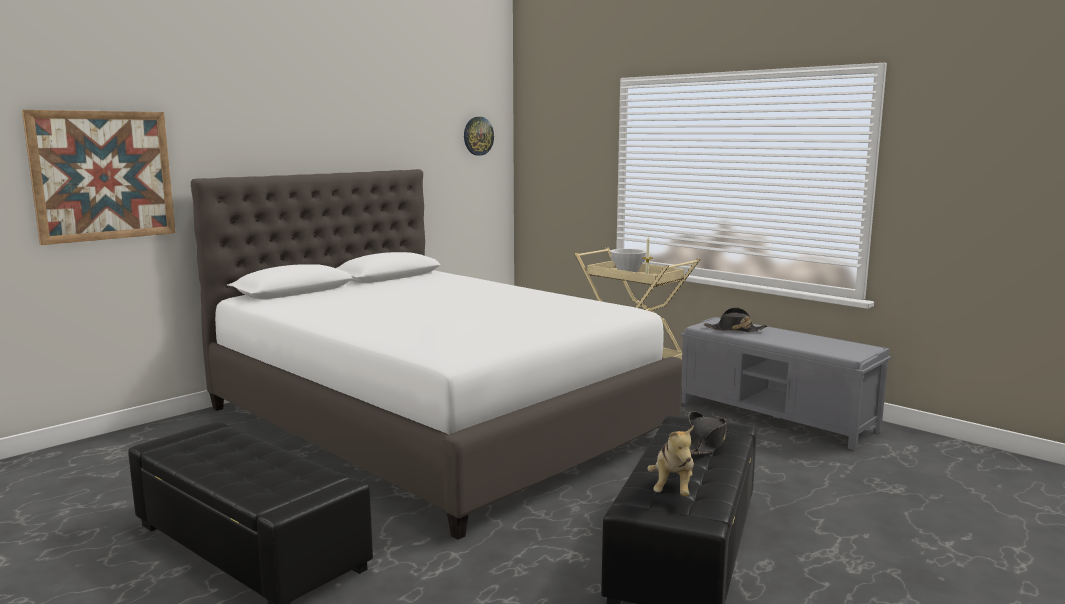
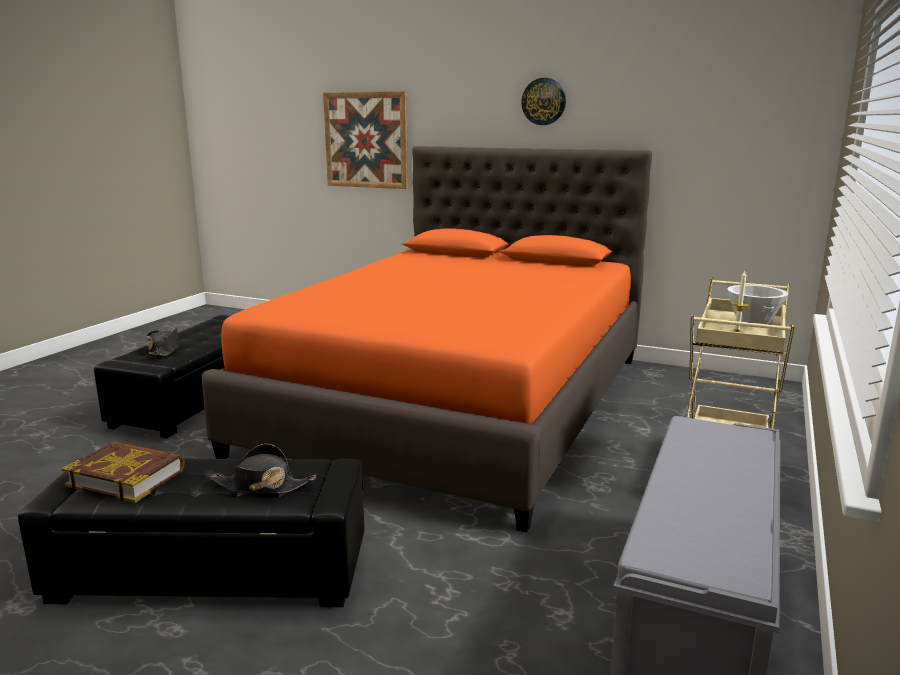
camera: 70 degrees right, 5 degrees up
(433, 421) = (458, 402): white bed -> orange bed
(478, 136) = (769, 111): wall clock -> wall clock (543, 101)
(673, 489) = (127, 477): plush toy -> book
(734, 330) = (704, 447): black hat -> black hat (164, 350)

